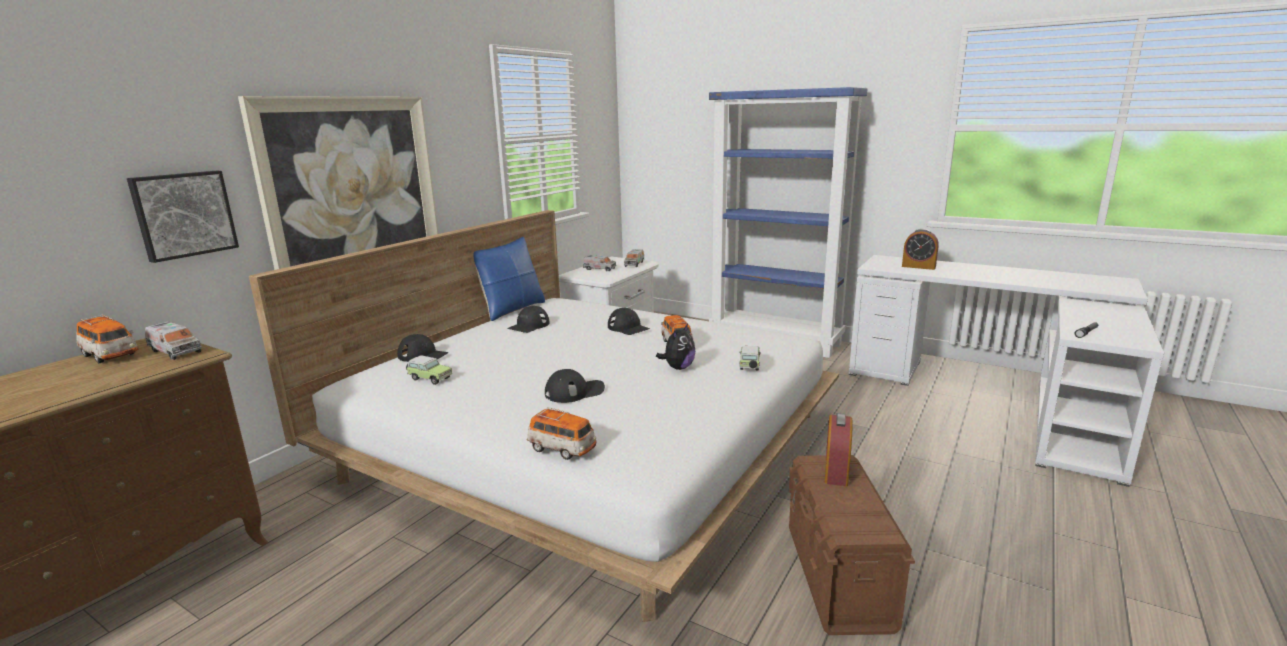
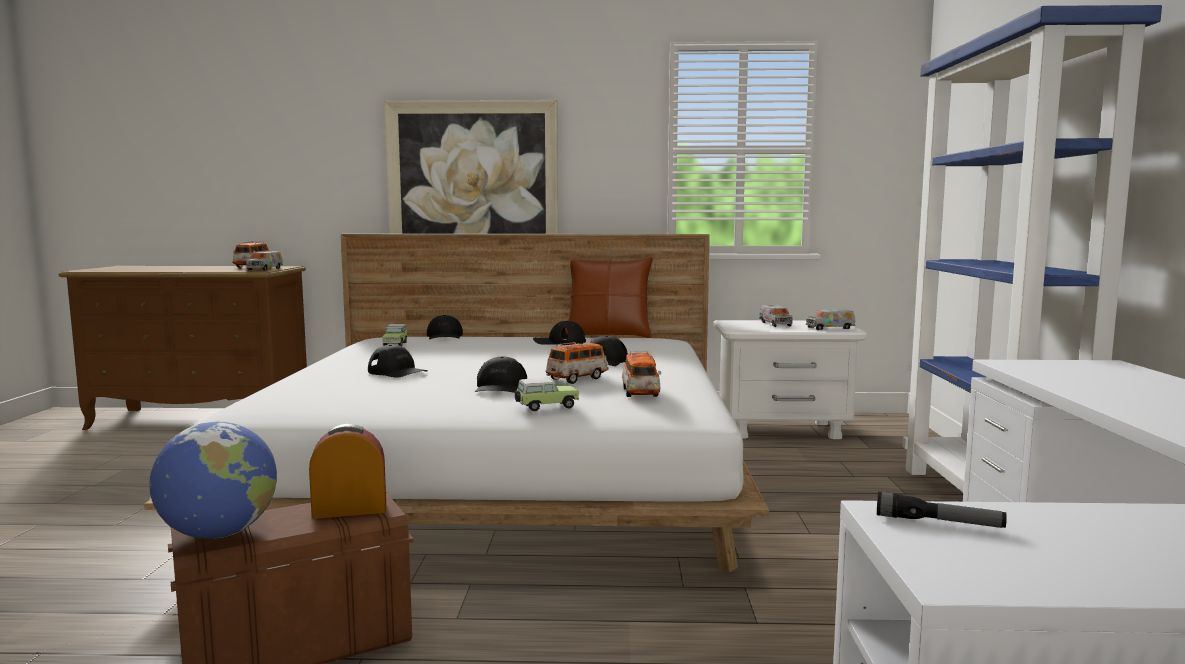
camera: 60 degrees right, 10 degrees down
(184, 214) = (334, 186): picture -> none
(511, 309) = (608, 335): blue pillow -> brown pillow
(562, 449) = (271, 387): toy car -> toy car (640, 393)
(678, 367) = (500, 387): plush toy -> black cap
(865, 523) = (219, 534): none -> globe
(918, 266) = (1105, 381): alarm clock -> none

